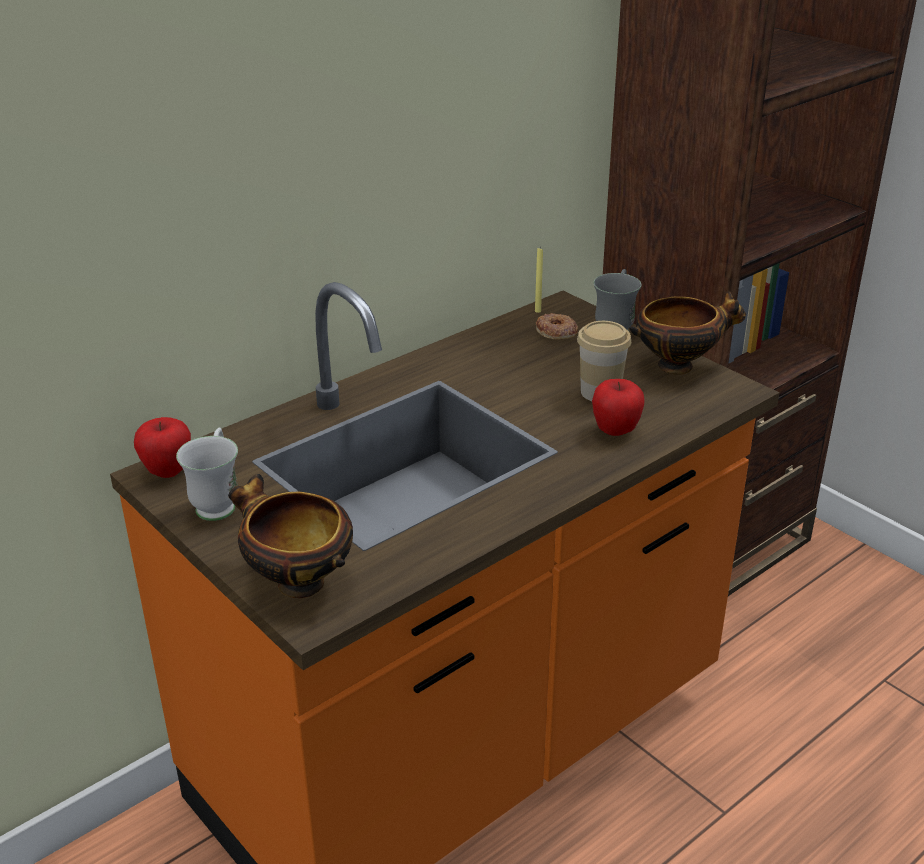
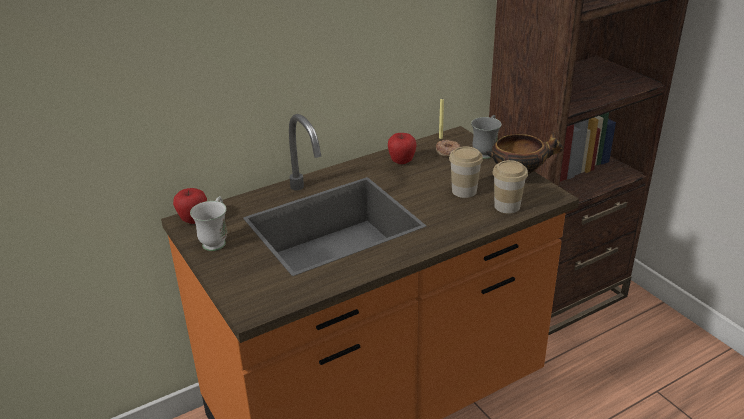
camera: 10 degrees right, 0 degrees up
(296, 582) = (247, 291): bowl -> none
(615, 431) = (466, 216): apple -> apple (401, 162)
(674, 411) = (507, 206): none -> cup

